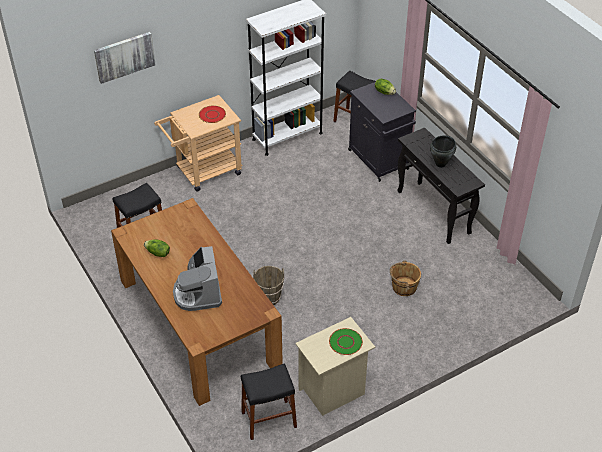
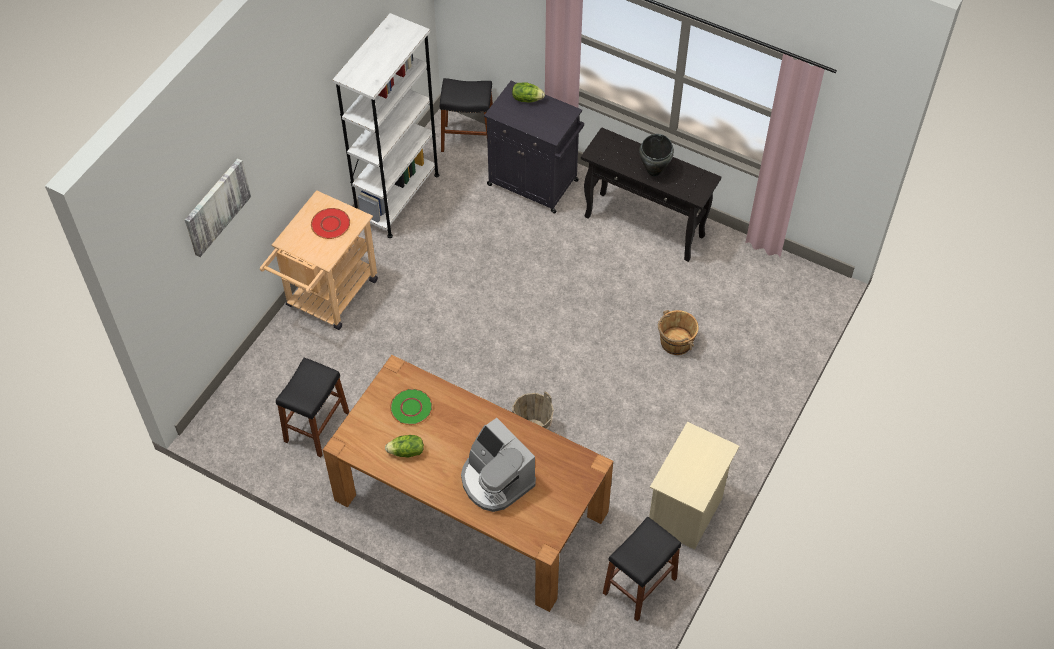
camera: 30 degrees left, 10 degrees up
(345, 342) = (704, 456): green plate -> green plate (411, 407)

